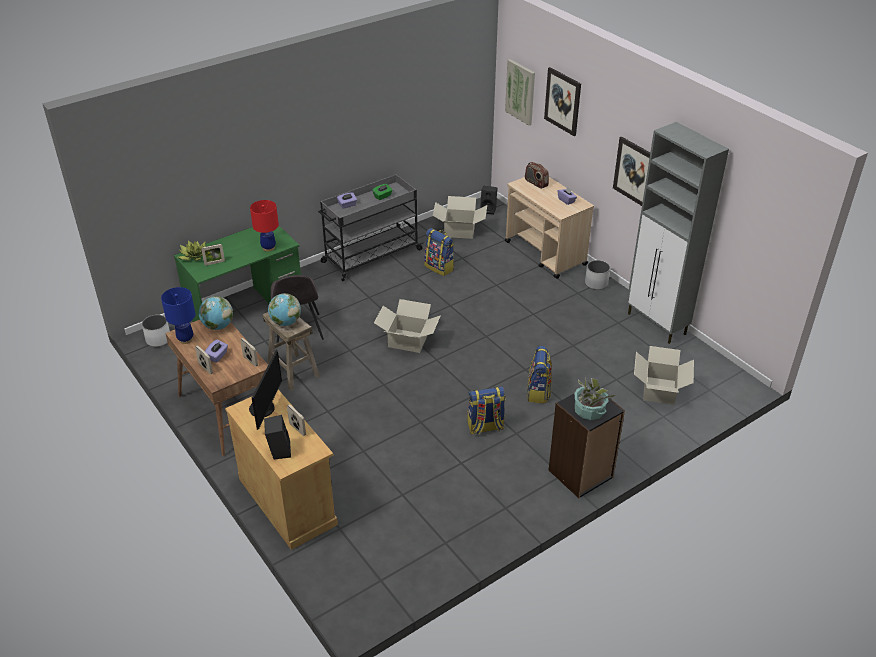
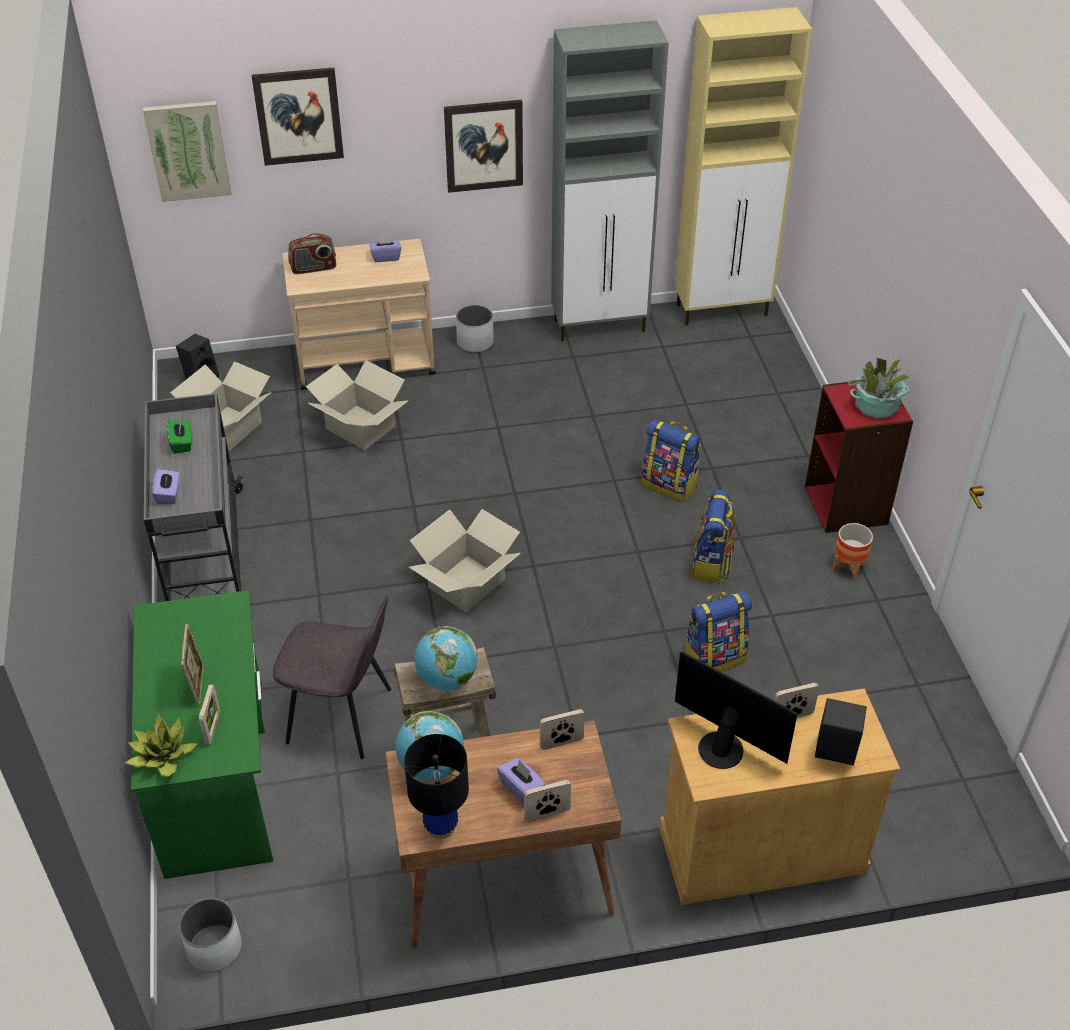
camera: 65 degrees left, 5 degrees up
(185, 339) = (440, 826): blue table lamp -> black table lamp
(236, 251) = (198, 685): none -> picture frame
(268, 248) = (226, 635): red table lamp -> none
(440, 267) = (307, 484): backpack -> backpack (714, 657)
(525, 488) = (848, 567): none -> planter
(581, 474) = (847, 505): black bookcase -> red bookcase
(659, 390) = (729, 376): cardboard box -> cardboard box (360, 427)
(724, 370) = (723, 310): none -> beige cabinet

